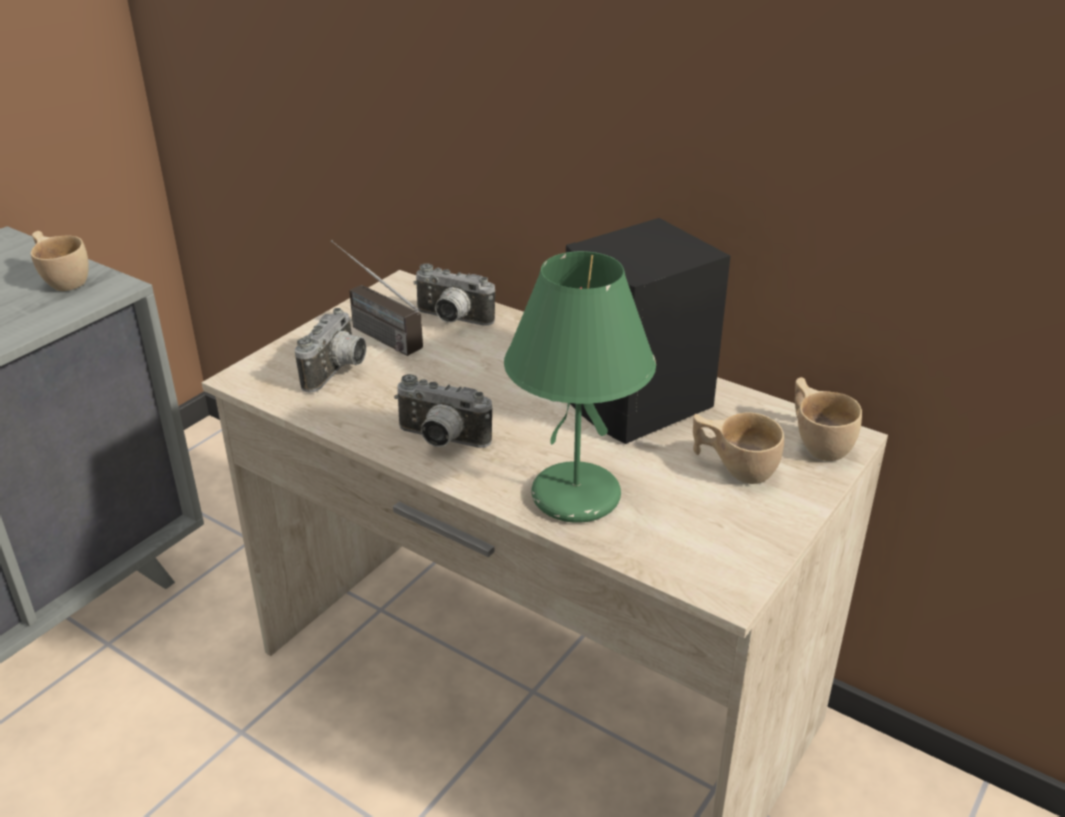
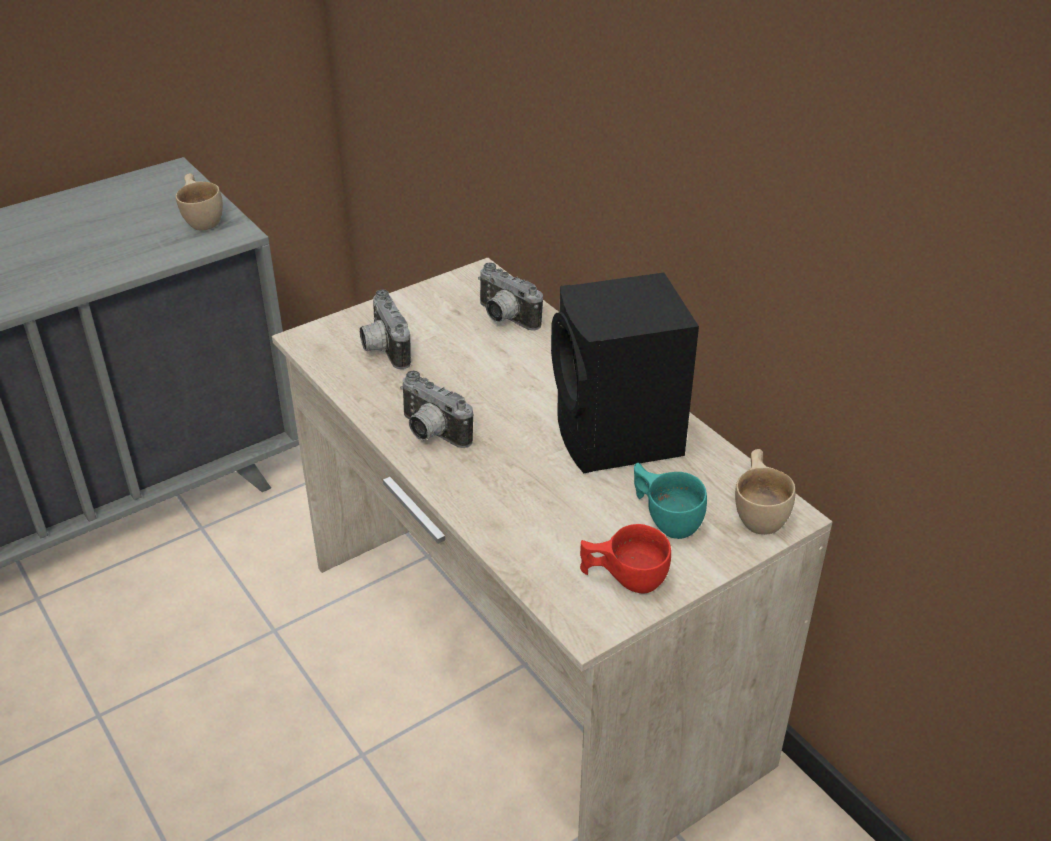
camera: 20 degrees right, 5 degrees up
(338, 372) = (383, 349): camera -> camera turned 120 degrees clockwise
(370, 330) = (430, 315): radio -> none
(574, 498) = (511, 512): green table lamp -> none
(731, 533) = (623, 578): none -> red cup
(733, 467) = (665, 518): beige cup -> turquoise cup

